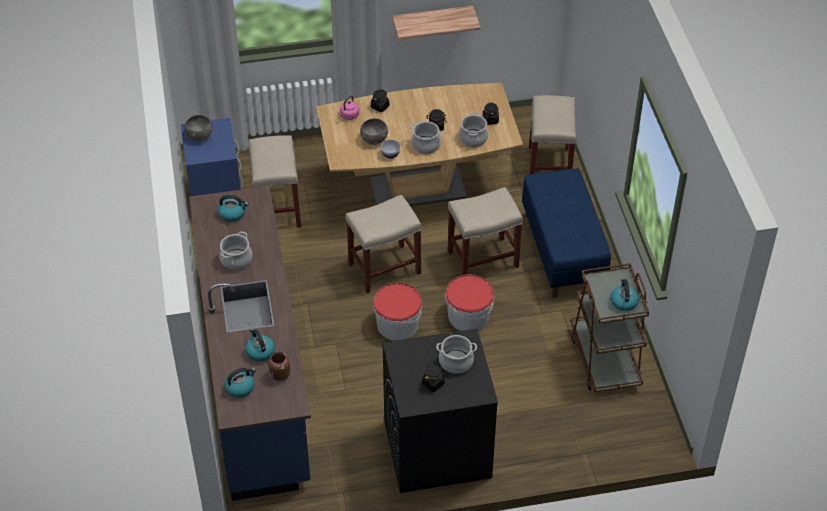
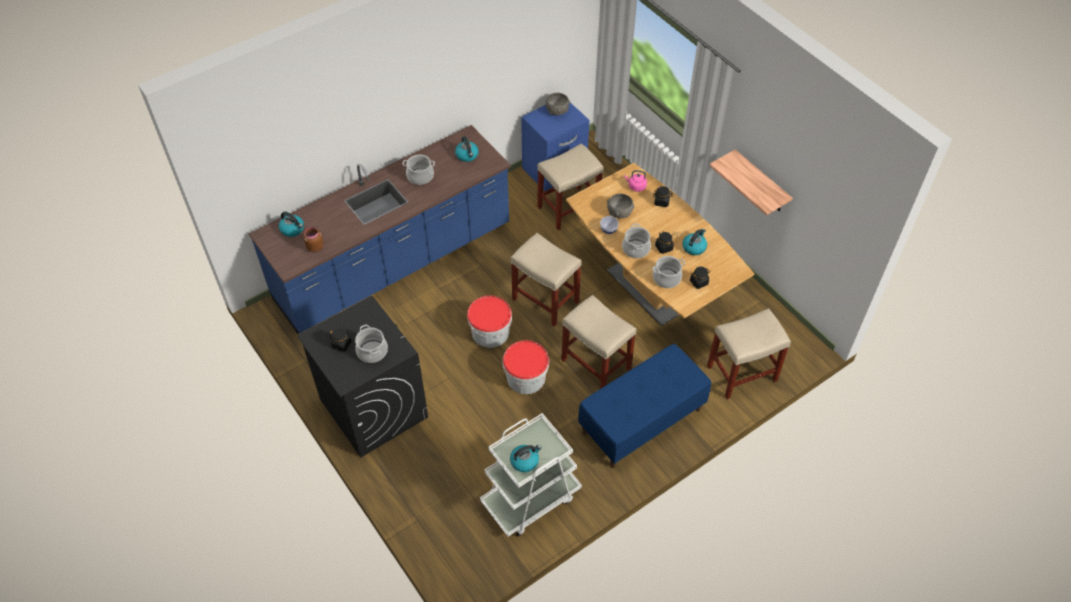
camera: 65 degrees right, 5 degrees up
(260, 352) = (333, 227): kettle -> kettle (694, 247)
(605, 359) = (530, 499): brown cart -> white cart

